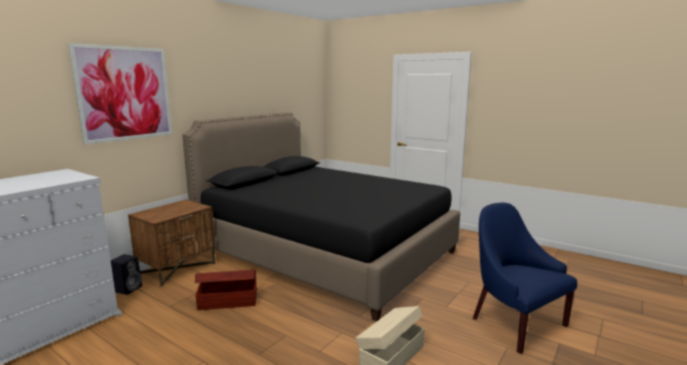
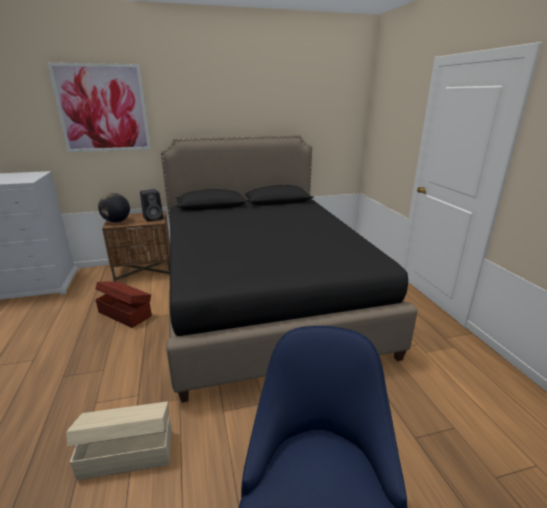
camera: 40 degrees right, 10 degrees up
(128, 289) = (98, 275): black speaker -> black speaker (154, 218)
(154, 216) = (116, 221): none -> globe

